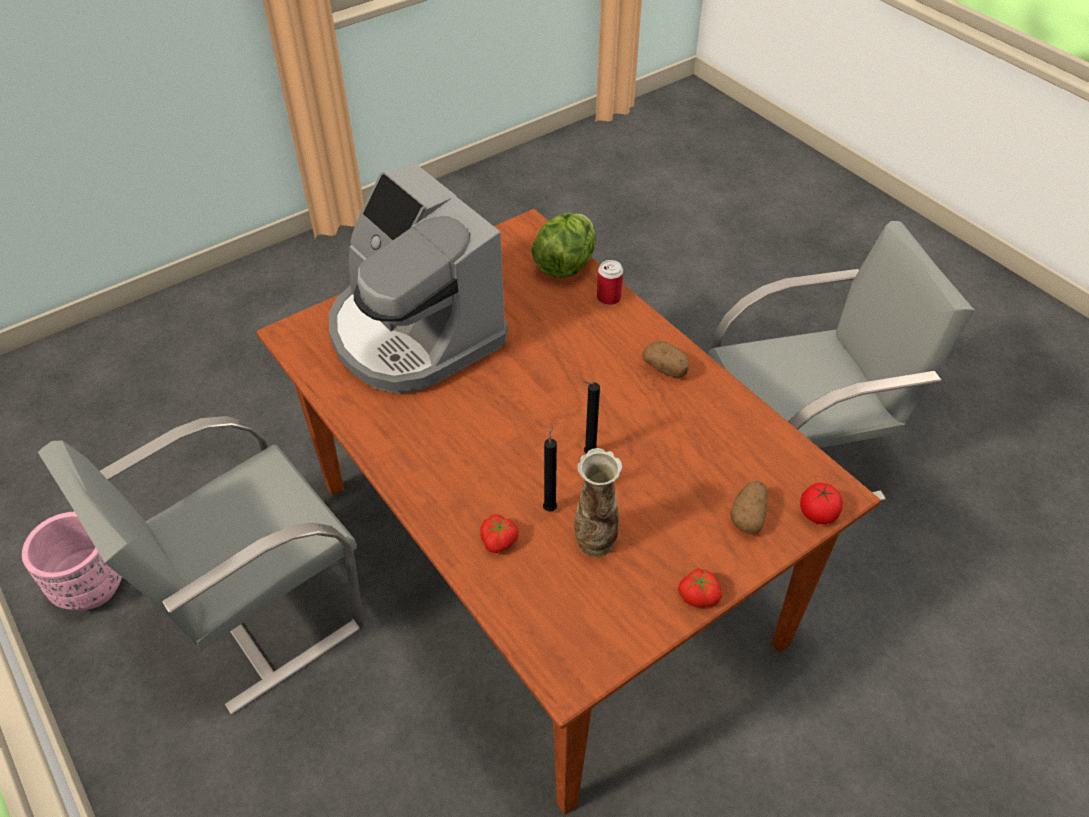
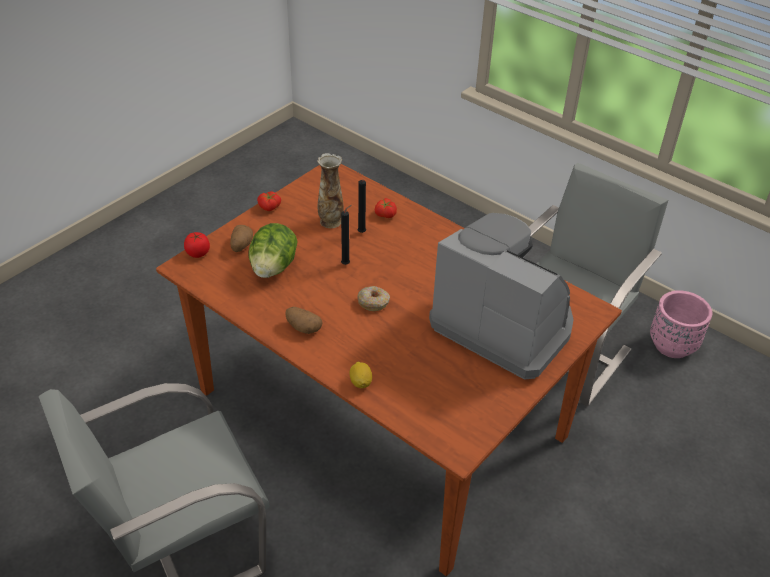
camera: 165 degrees right, 5 degrees down
(565, 265) = (408, 409): lettuce -> lettuce (273, 267)
(566, 388) = (373, 302): none -> donut
(608, 297) = (360, 382): can -> lemon

